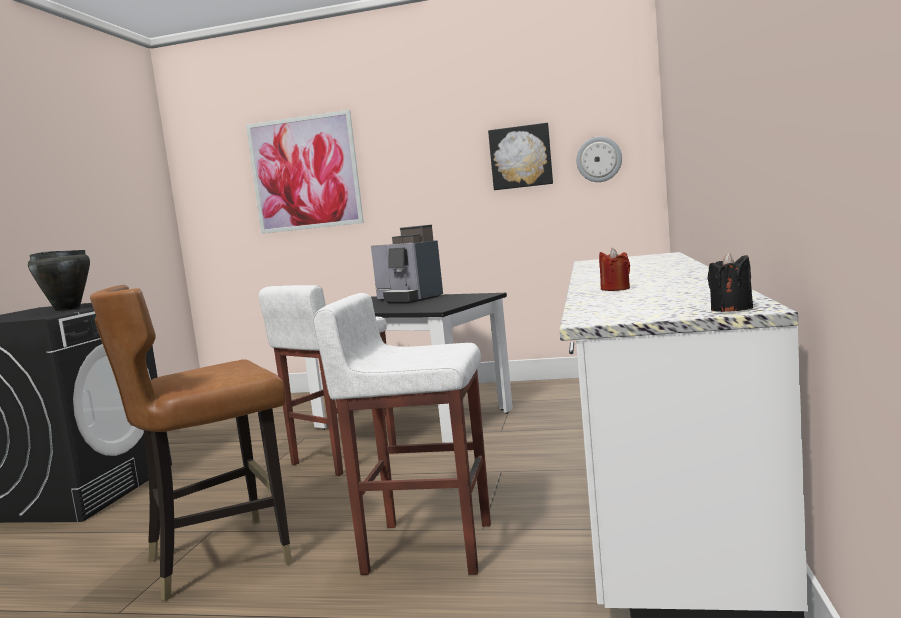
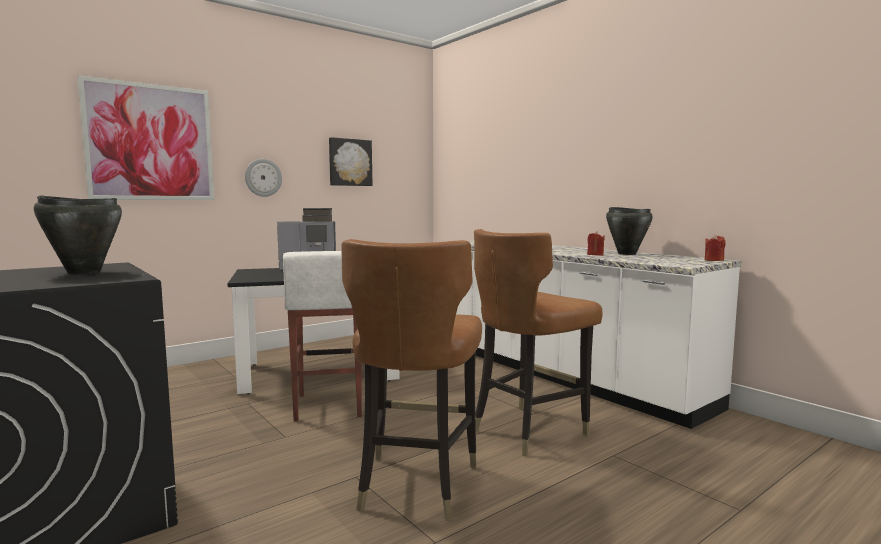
camera: 50 degrees left, 0 degrees up
(427, 547) = (528, 430): white stool -> brown chair
(599, 159) = (398, 173): wall clock -> wall clock (263, 177)
(679, 287) = (627, 254): none -> black cooking pot
(731, 309) = (714, 260): black candle -> red candle

